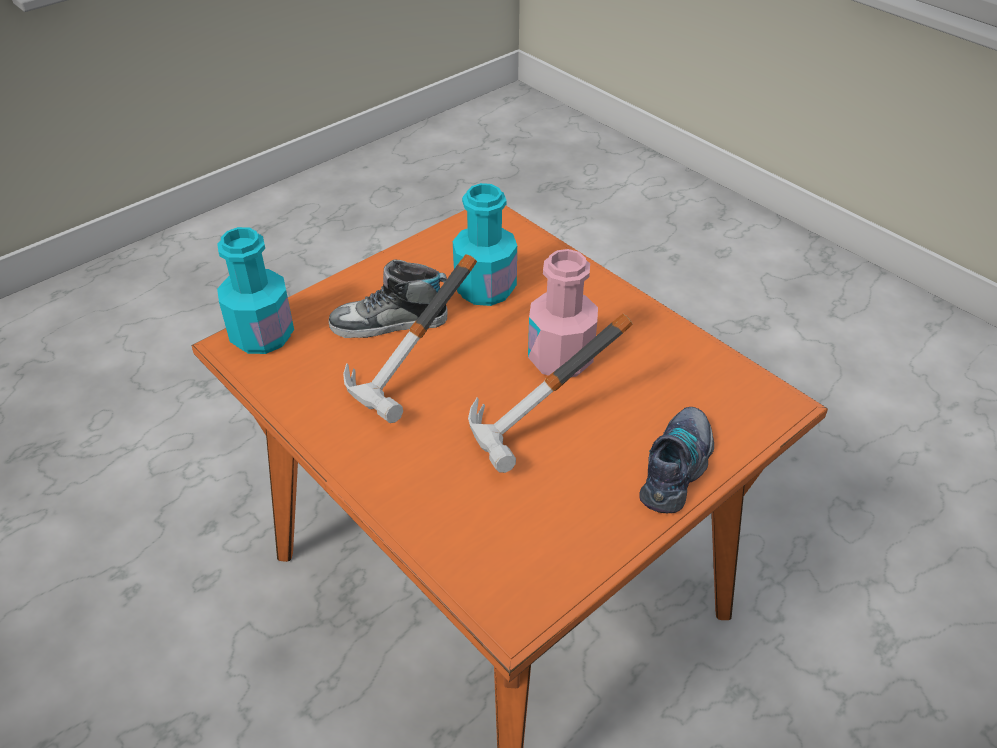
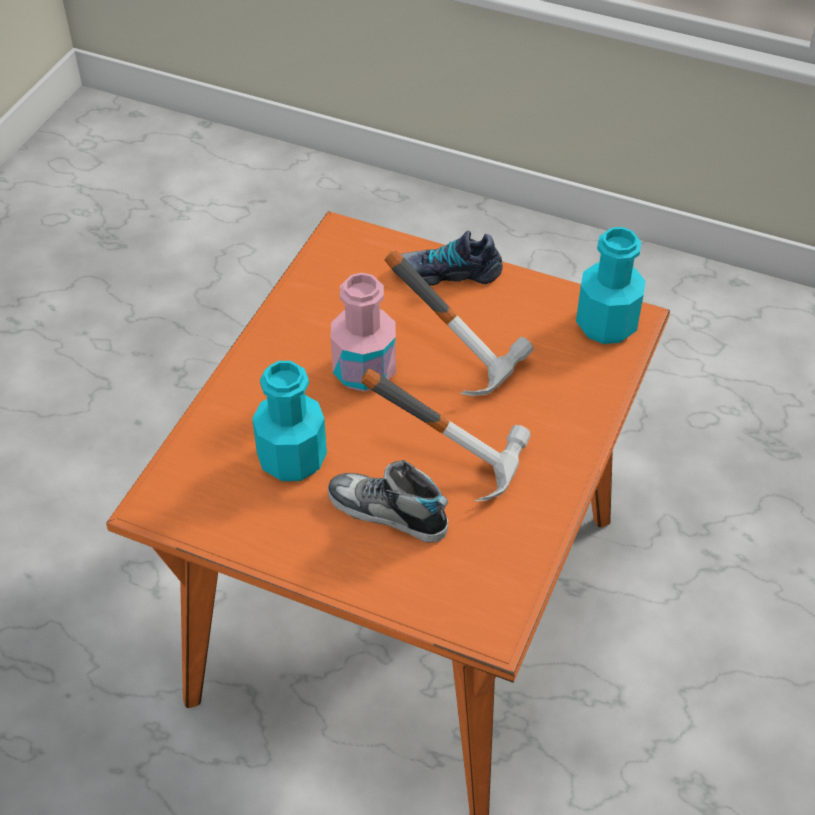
camera: 115 degrees left, 5 degrees up
(262, 335) = (466, 612): turquoise bottle -> turquoise bottle (606, 324)
(389, 323) = (387, 513): shoe -> shoe turned 150 degrees clockwise

